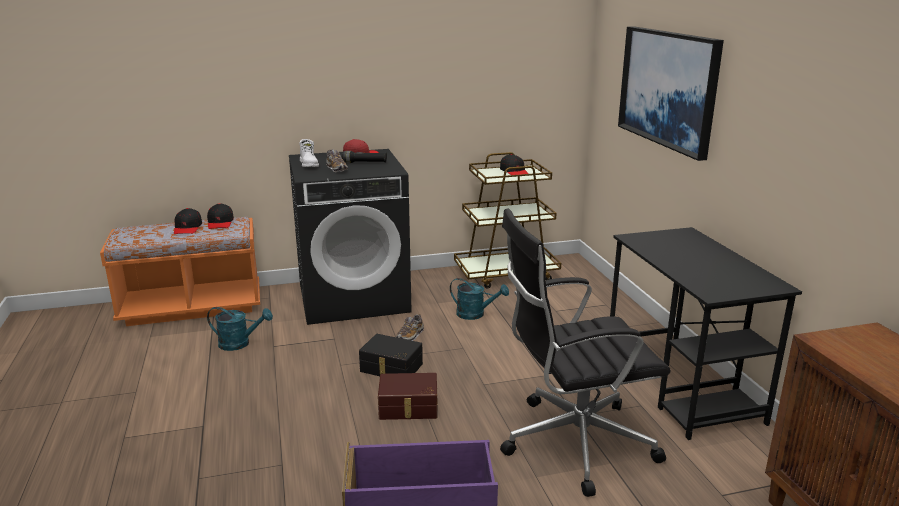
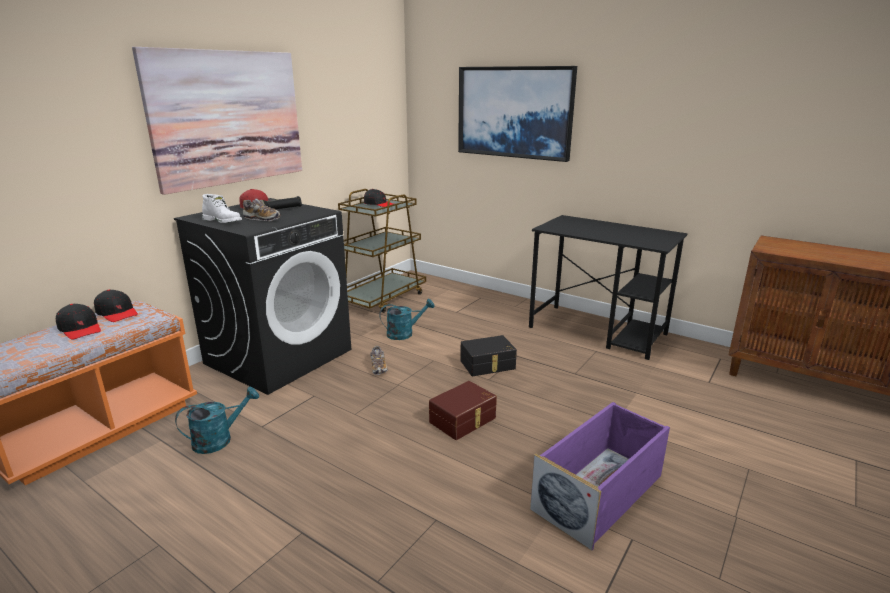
camera: 40 degrees left, 0 degrees up
(352, 72) = (228, 118): none -> picture
(391, 368) = (402, 398): black storage box -> black storage box (488, 365)
(573, 442) = (599, 390): black office chair -> none

